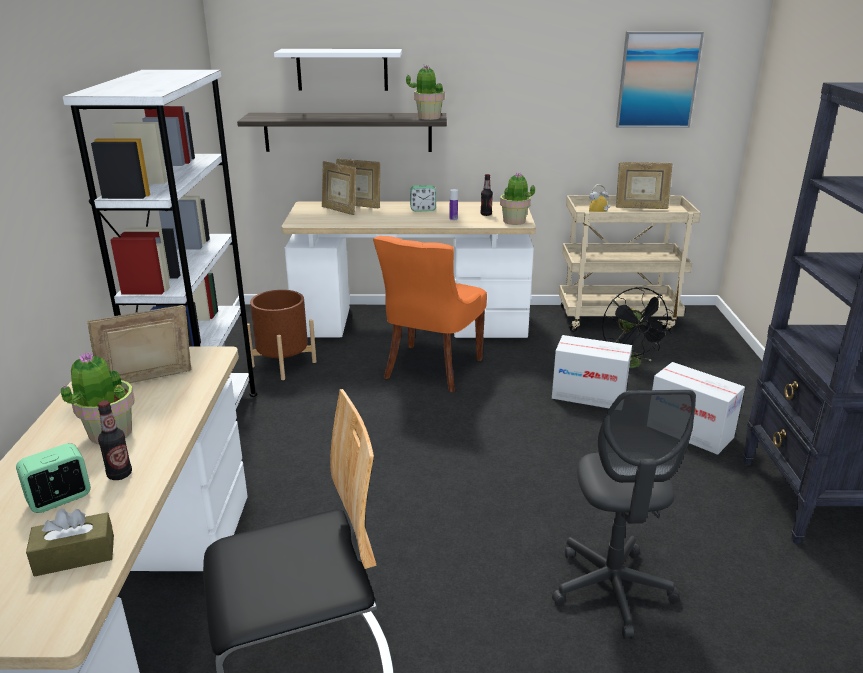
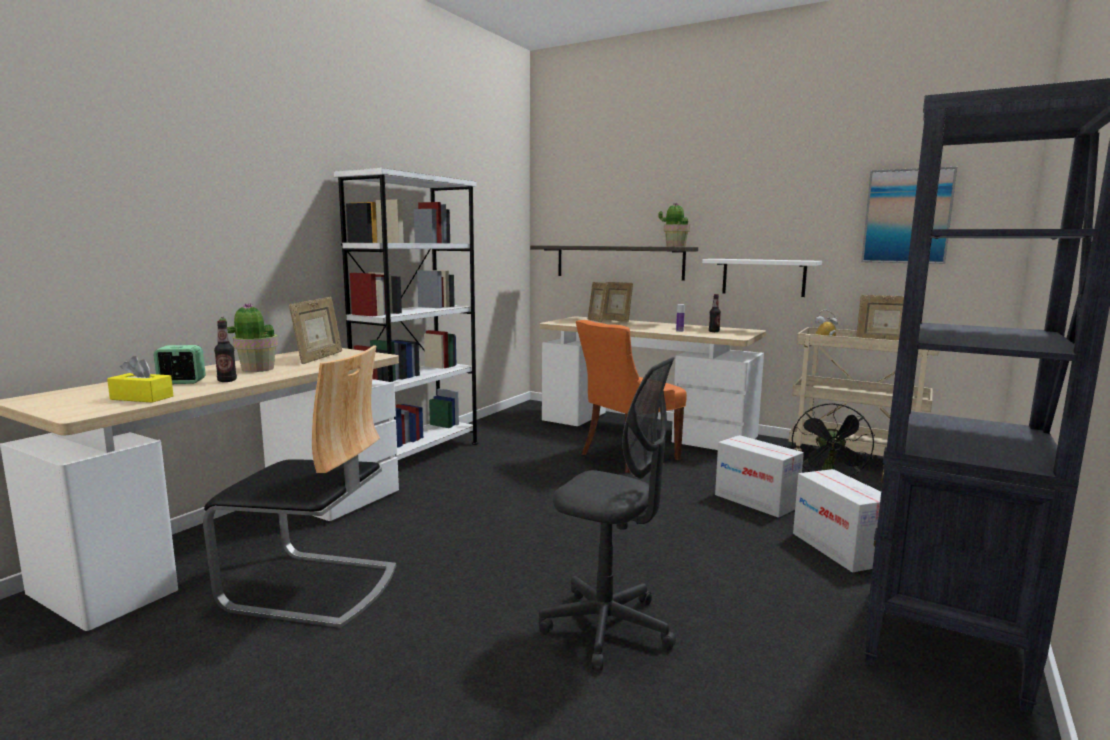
camera: 30 degrees right, 15 degrees down
(75, 555) = (142, 398): brown tissue box -> yellow tissue box
(148, 382) = (319, 358): picture frame -> picture frame turned 105 degrees clockwise
(283, 364) = (517, 433): brown planter -> none
(342, 69) = (618, 211): white shelf -> white shelf (763, 277)
(423, 209) = (664, 326): alarm clock -> none
(514, 221) = (732, 336): potted plant -> none
(611, 589) = (607, 628): grey office chair -> grey office chair turned 90 degrees counterclockwise

